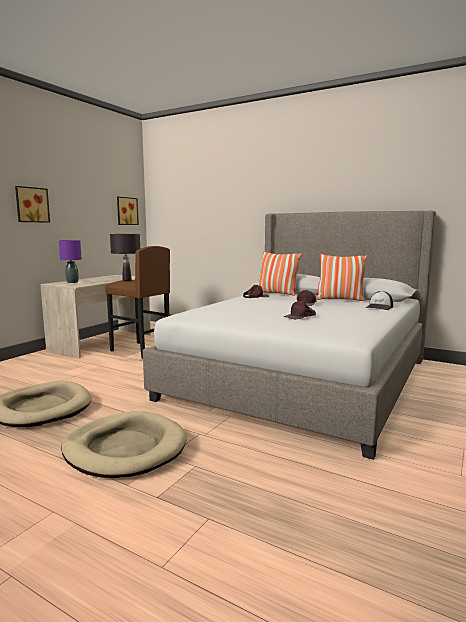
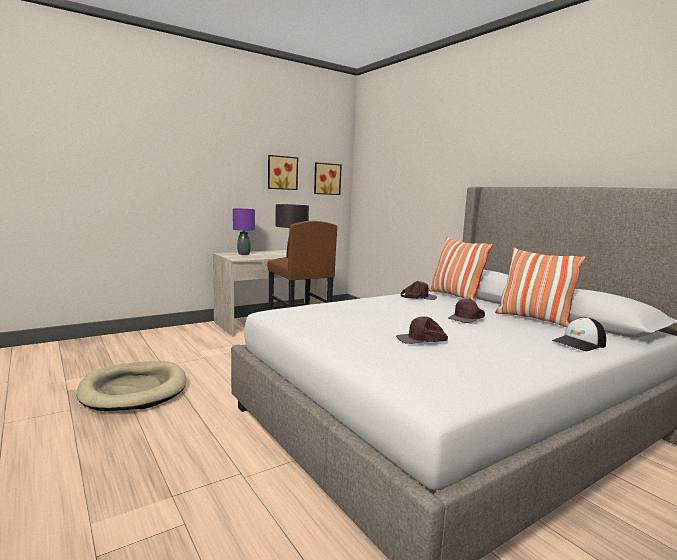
camera: 25 degrees right, 0 degrees up
(31, 205) = (211, 170): picture -> picture (282, 173)
(125, 448) = (145, 468): beige dog bed -> none

